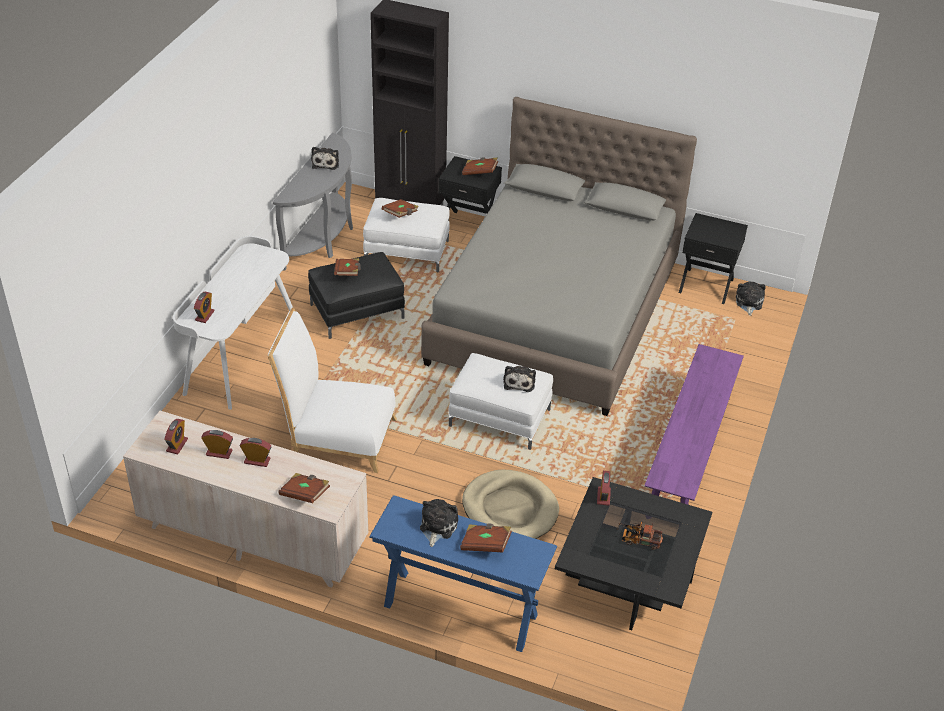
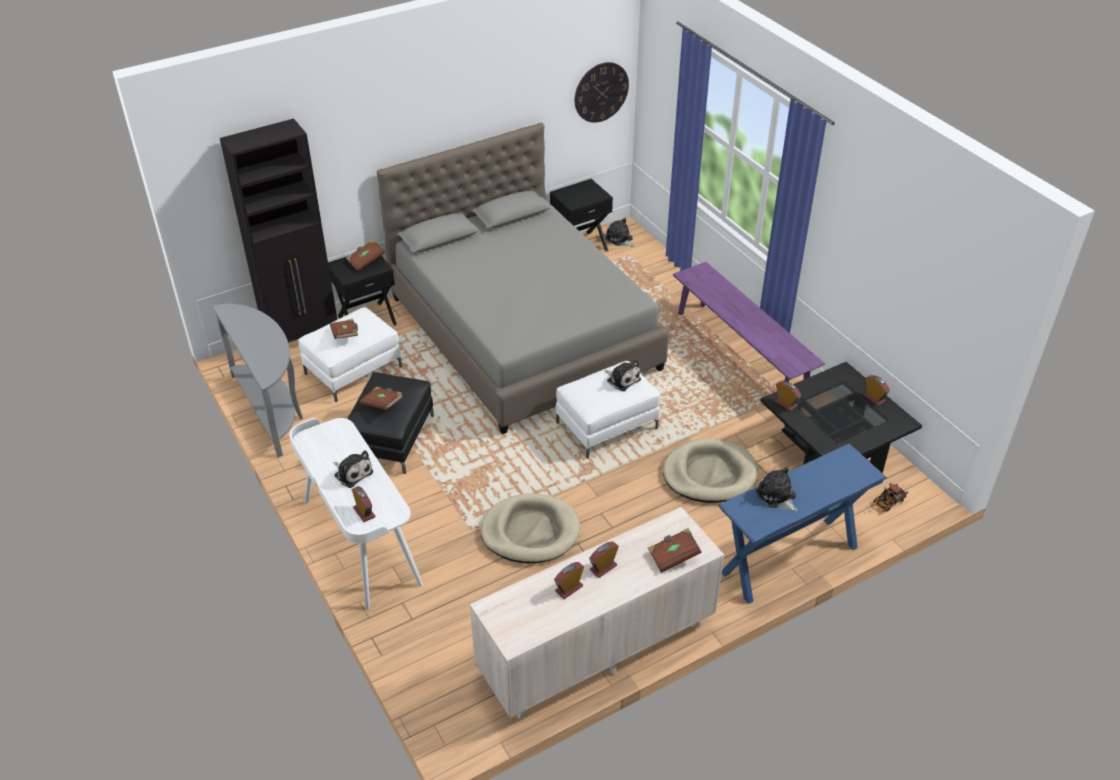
camera: 50 degrees left, 0 degrees up
(177, 445) = (530, 613): alarm clock -> alarm clock (874, 398)
(326, 163) = (251, 330): plush toy -> plush toy (352, 473)
(337, 436) = (530, 531): white chair -> beige dog bed
(485, 544) = (818, 479): brown book -> none
(638, 540) = (844, 411): toy truck -> toy truck (887, 503)
(777, 140) = (601, 92): none -> wall clock

